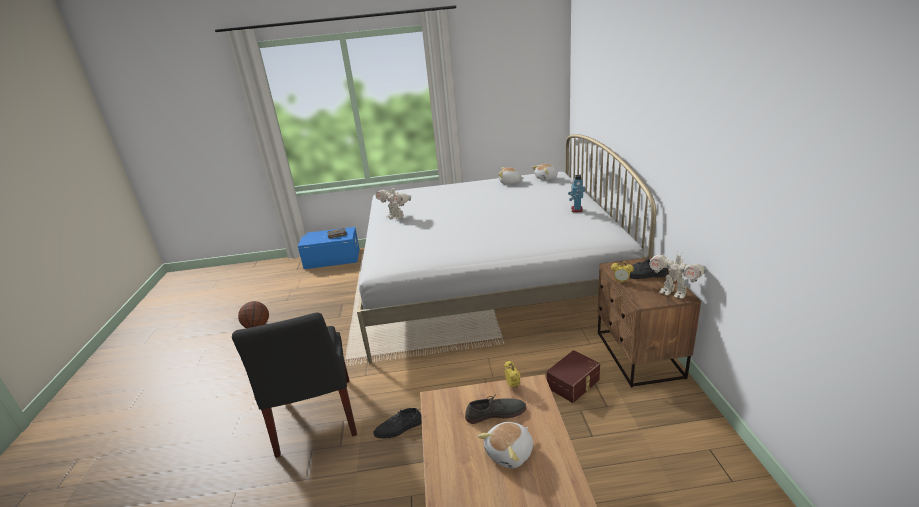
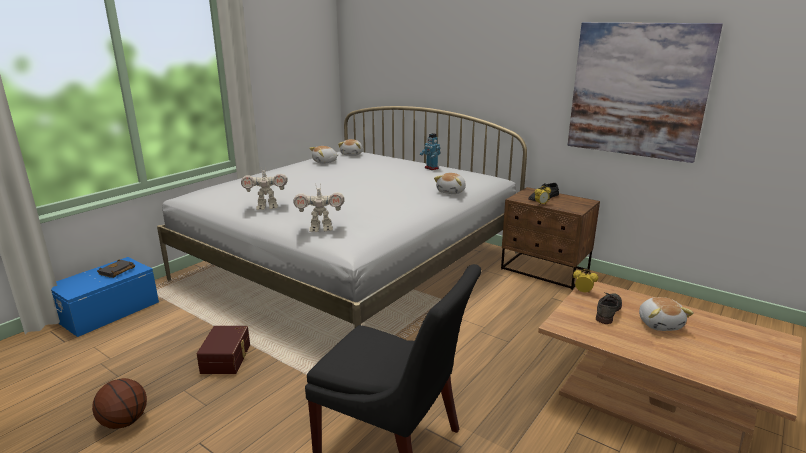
camera: 50 degrees left, 5 degrees down
(399, 428) = (483, 400): black shoe -> none
(539, 241) = (451, 192): none -> plush toy
(574, 384) = (541, 304): brown storage box -> brown storage box (227, 358)
(673, 293) = (580, 201): toy robot -> toy robot (321, 229)
(744, 172) = (637, 90): none -> picture

